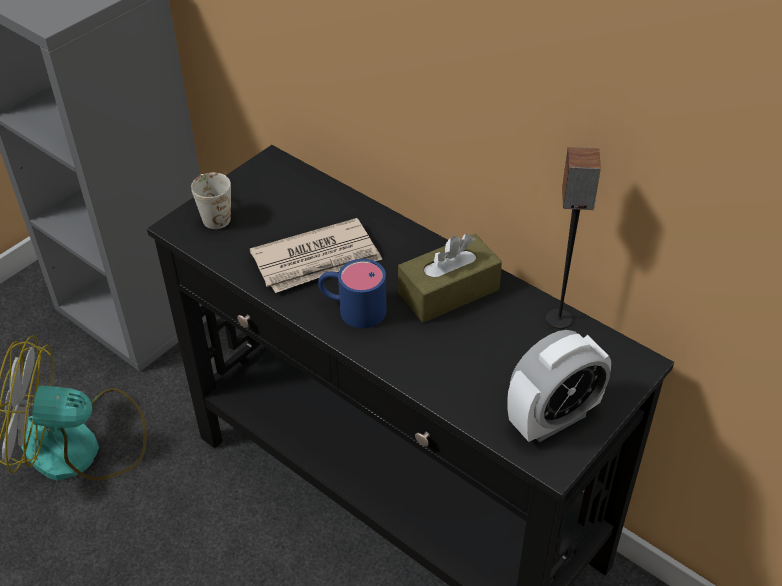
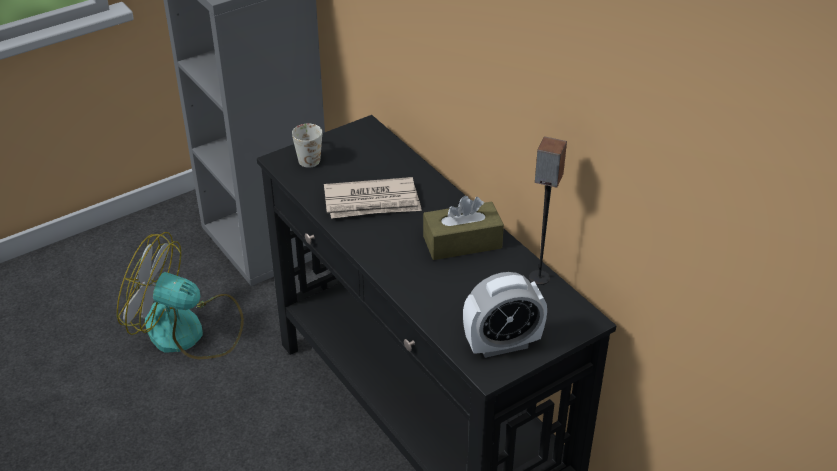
camera: 15 degrees right, 5 degrees down
(352, 308) = (384, 240): blue mug -> none

